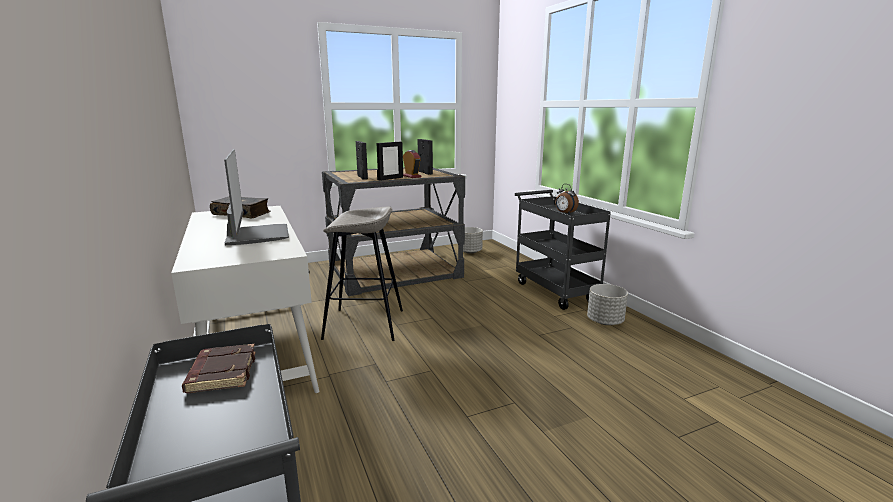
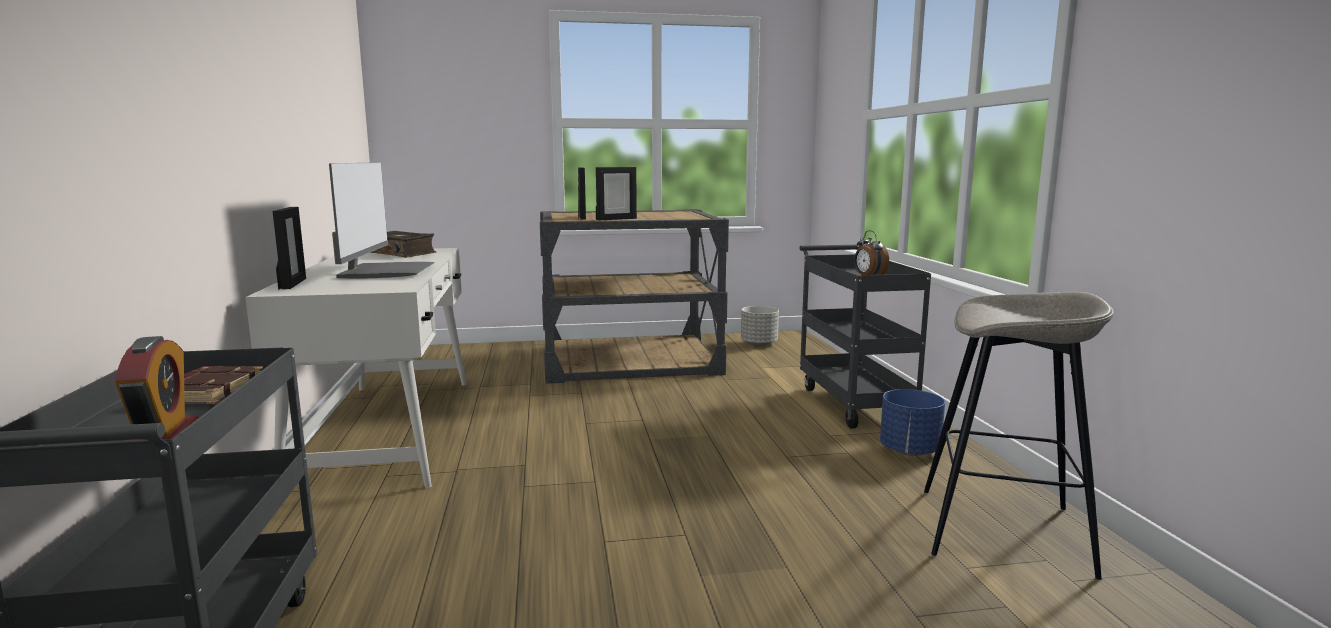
camera: 15 degrees right, 5 degrees down
(364, 324) = (543, 418): grey stool -> grey stool (1003, 530)
(411, 176) = (650, 218): alarm clock -> alarm clock (163, 438)
(424, 173) = (677, 215): picture frame -> picture frame (292, 283)
(605, 322) = (910, 451): grey planter -> blue planter

